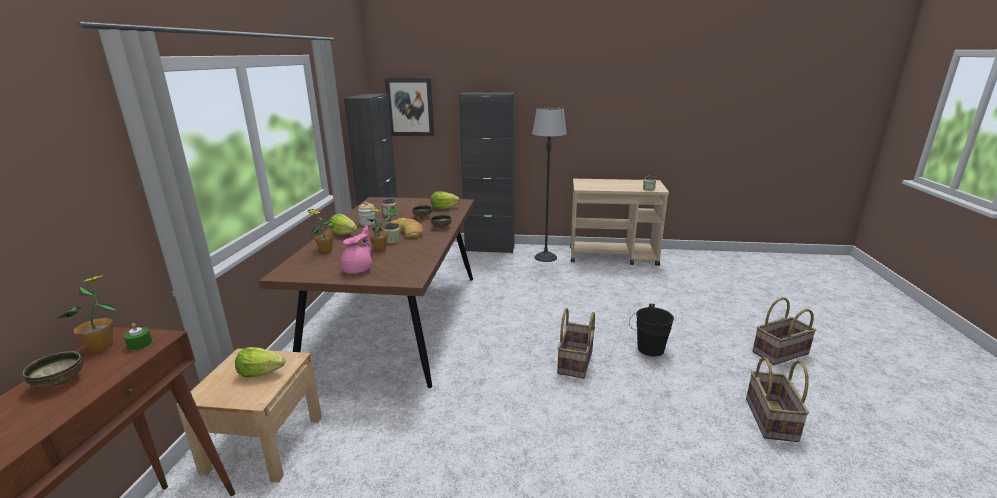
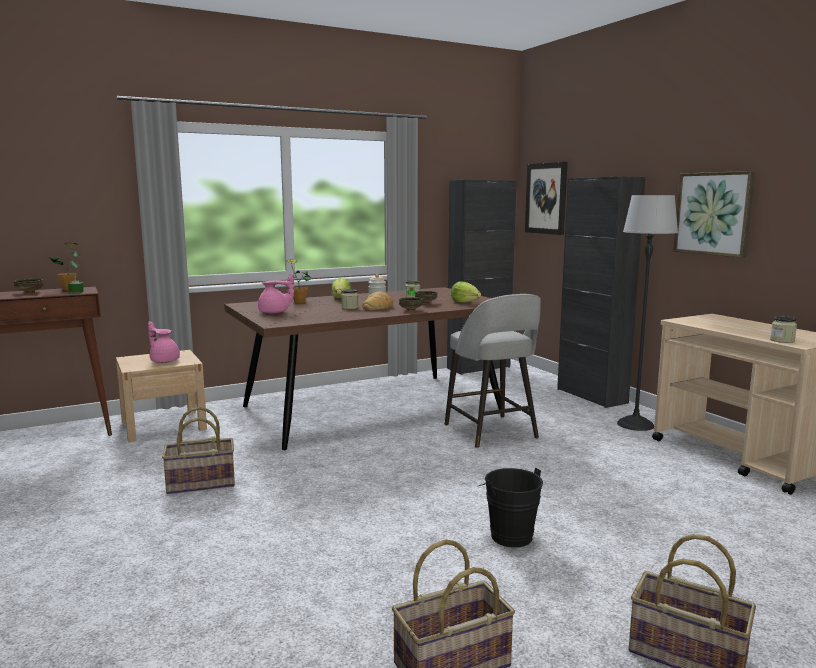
camera: 55 degrees right, 10 degrees down
(260, 373) = (164, 361): lettuce -> pink teapot
(380, 248) = (326, 308): potted plant -> none
(504, 297) = (491, 432): none -> grey stool
(567, 116) = (713, 213): none -> picture
(576, 362) = (411, 499): basket -> basket (200, 484)

